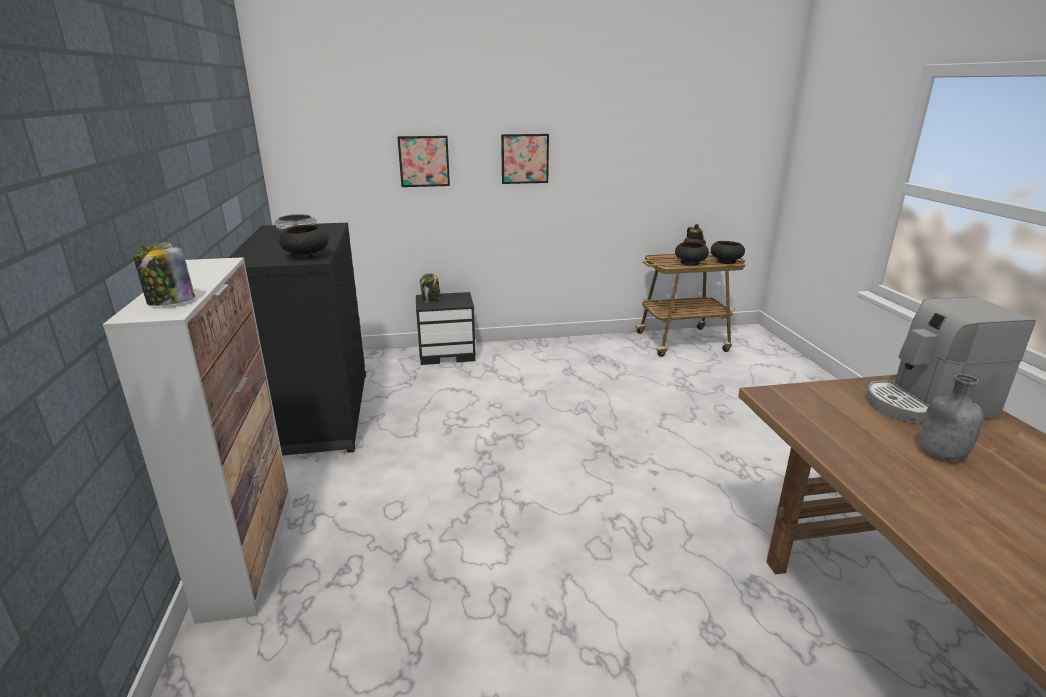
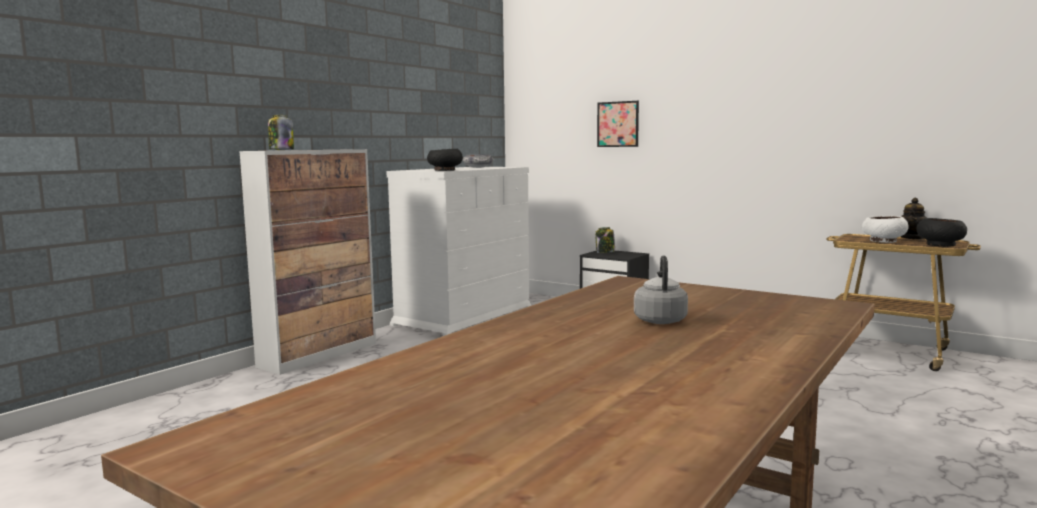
camera: 45 degrees right, 15 degrees down
(317, 411) = (464, 315): black dresser -> white dresser
(525, 159) = (709, 121): picture -> none
(690, 263) = (883, 241): black bowl -> white bowl
(926, 405) = (764, 309): coffee machine -> none
(940, 454) = (660, 320): grey bottle -> grey kettle

